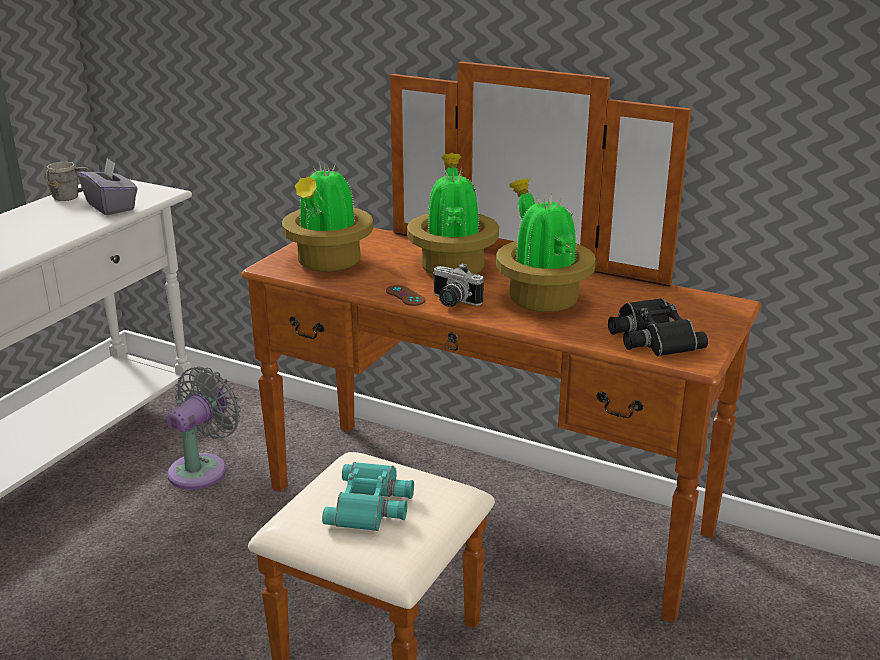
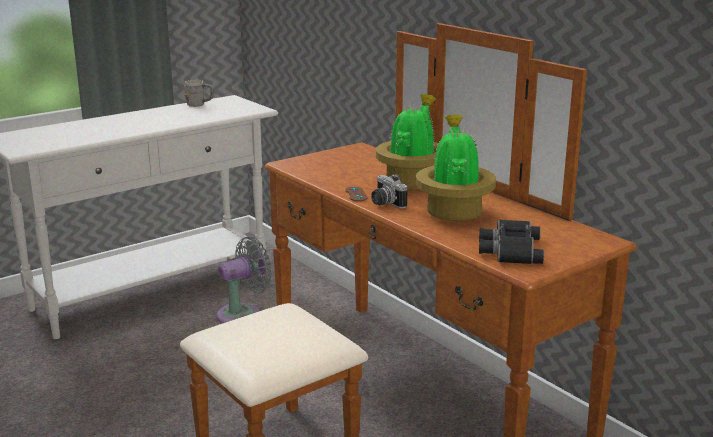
camera: 25 degrees right, 5 degrees down
(111, 206) = (216, 113): grey tissue box -> none
(328, 263) = (326, 167): potted plant -> none
(372, 504) = (269, 335): turquoise binoculars -> none

